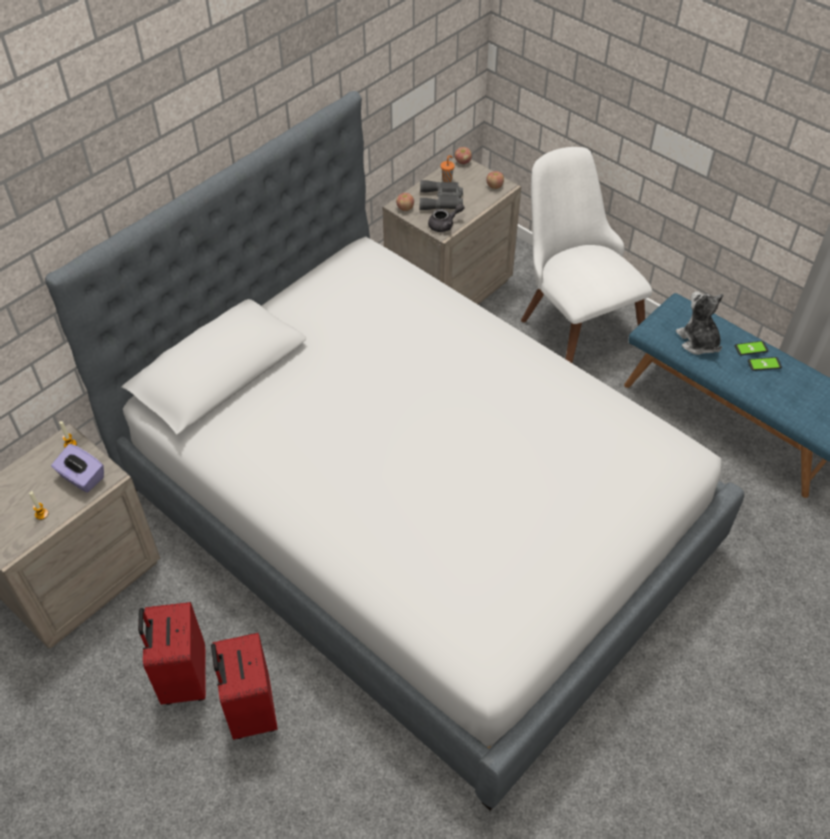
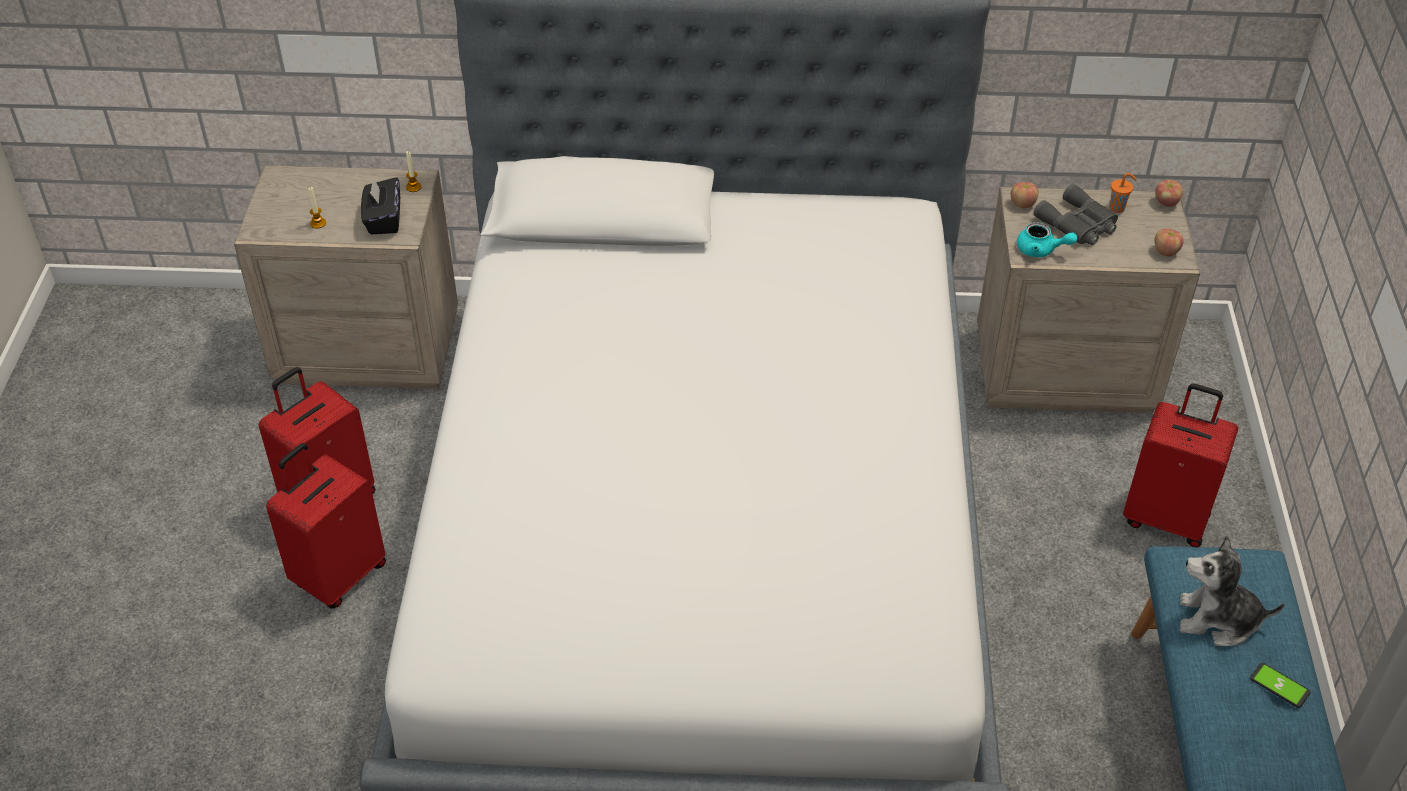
camera: 50 degrees right, 5 degrees down
(82, 478) = (383, 220): purple tissue box -> black tissue box
(444, 225) = (1041, 250): grey teapot -> turquoise teapot
(572, 323) = (1166, 517): white chair -> red suitcase
(698, 341) = (1217, 620): plush toy -> plush toy turned 105 degrees counterclockwise
(764, 364) = (1269, 716): phone -> none

